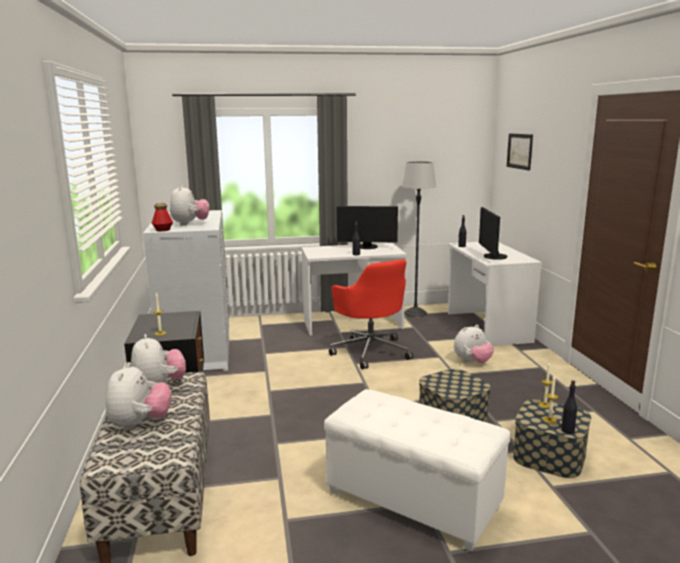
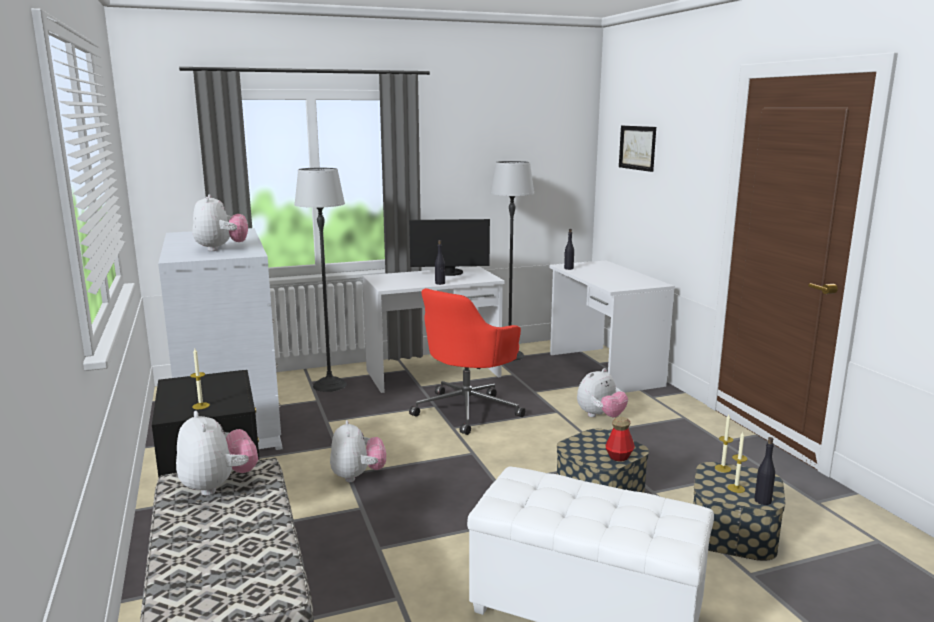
camera: 10 degrees left, 0 degrees up
(140, 423) = (207, 544): plush toy -> plush toy (358, 476)
(163, 230) = (186, 258): bottle -> bottle (619, 457)
(274, 328) = (330, 385): none -> floor lamp
(370, 351) = (468, 410): red office chair -> red office chair turned 75 degrees clockwise
(492, 257) = (613, 281): monitor -> none

